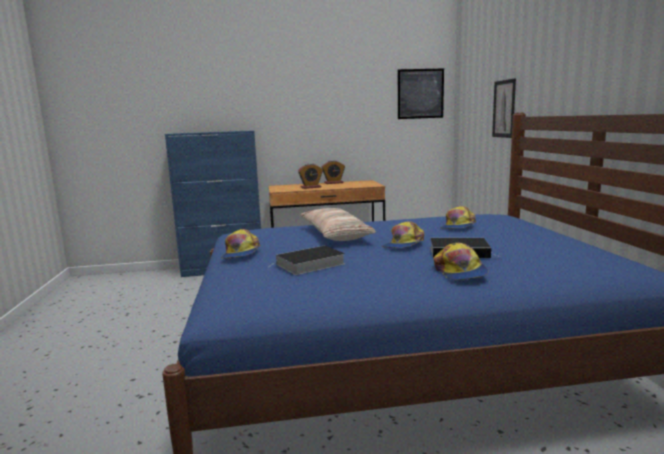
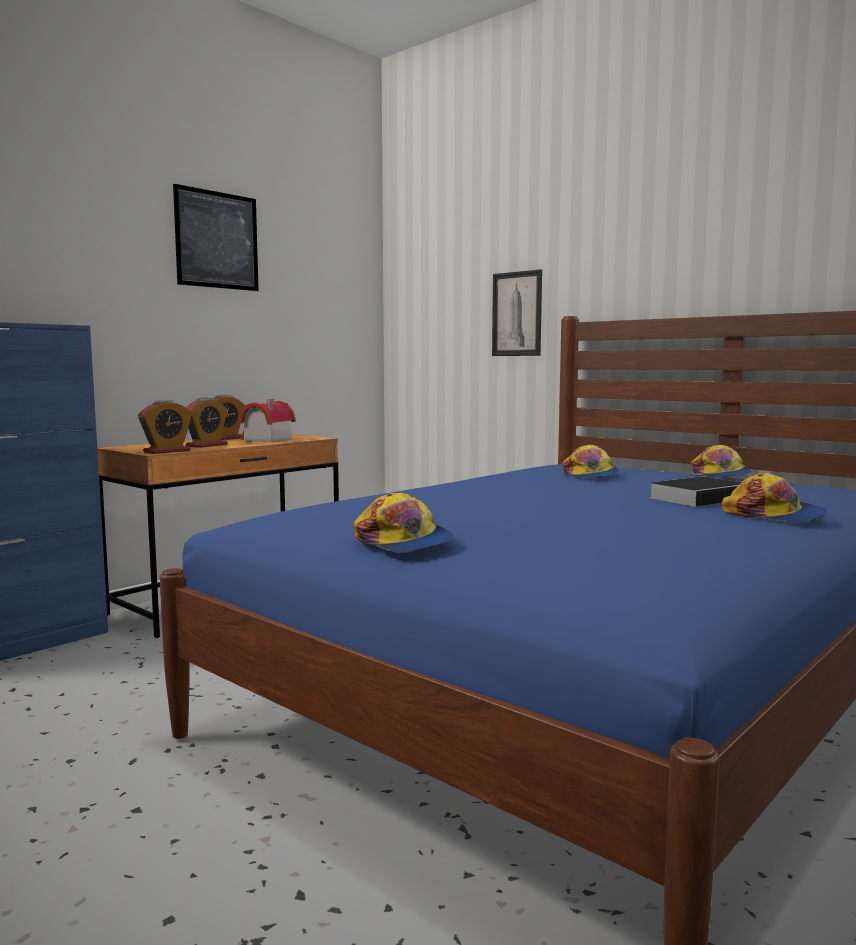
camera: 40 degrees left, 5 degrees down
(284, 190) = (167, 451): none -> alarm clock
(309, 264) = (583, 536): book -> none
(334, 234) = (468, 501): pillow -> none
(346, 185) = (264, 440): none -> toy house
(403, 244) = (608, 499): cap -> cap (721, 475)
(420, 94) = (341, 287): picture -> picture (217, 240)

